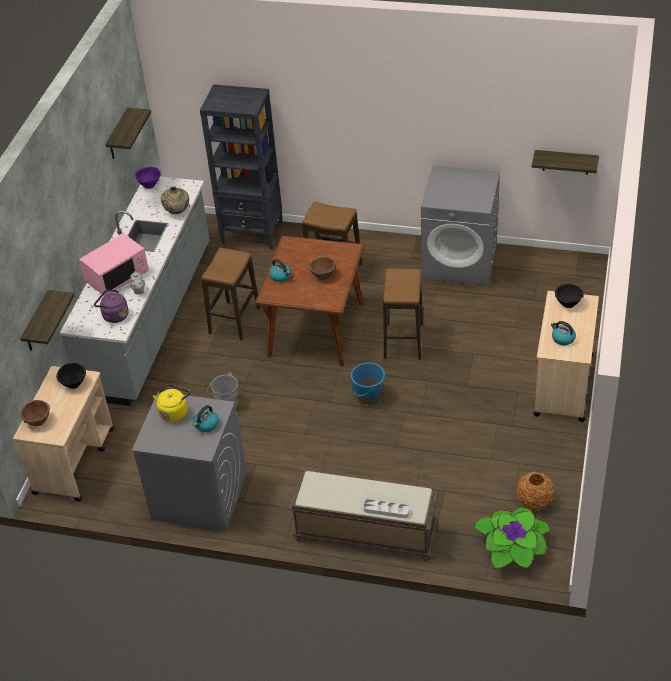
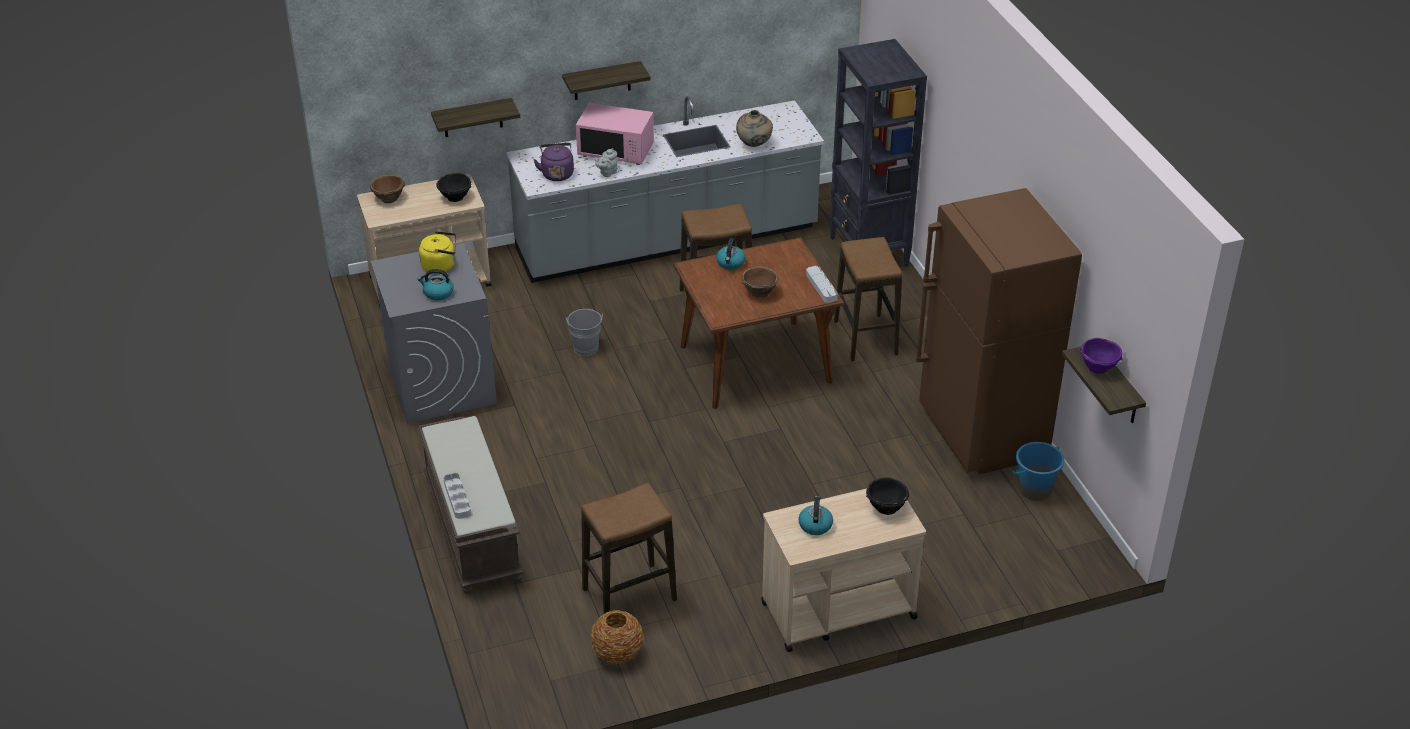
camera: 55 degrees right, 5 degrees down
(118, 135) = (758, 25): shelf -> shelf (602, 81)
(149, 184) = (781, 109): purple bowl -> purple bowl (1099, 367)
(341, 247) = (821, 286): none -> grey tray
(368, 396) = (682, 448): blue bucket -> blue bucket (1034, 489)
(403, 341) = (795, 441): stool -> stool (629, 595)
(460, 262) = (982, 435): grey washing machine -> brown fridge
(512, 548) = (529, 660): potted plant -> none

